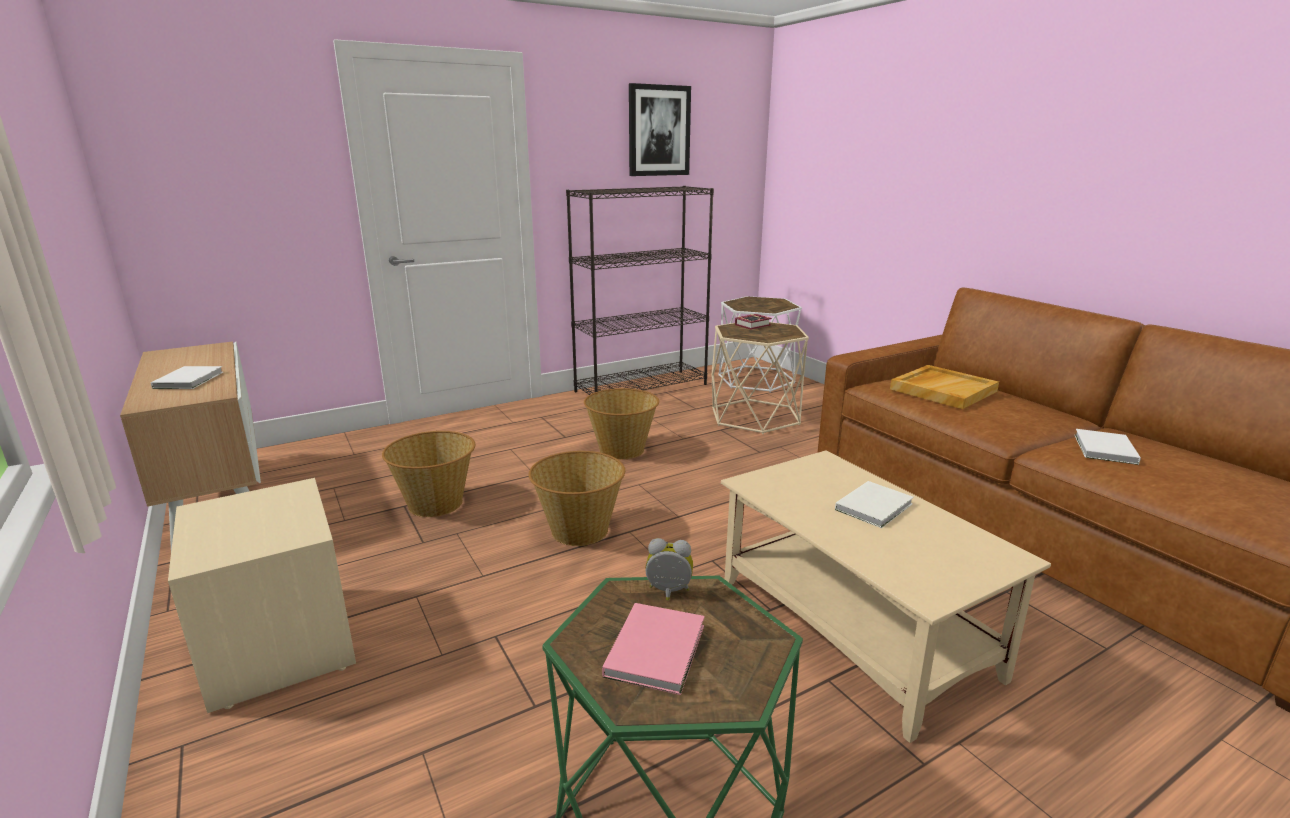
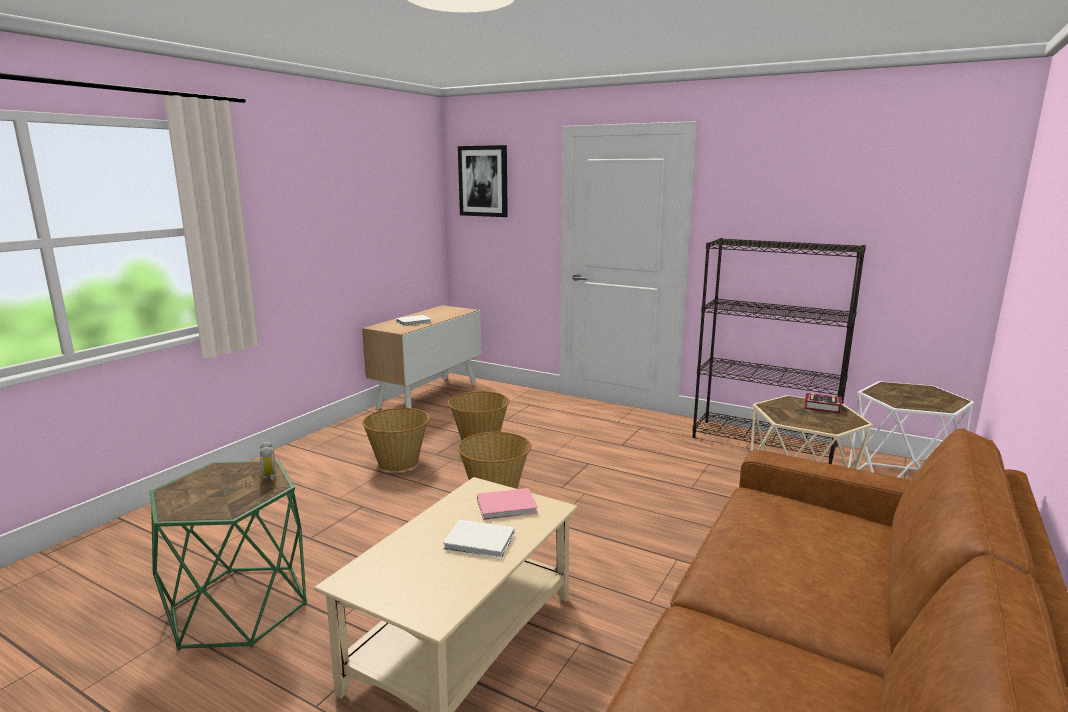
camera: 60 degrees right, 5 degrees down
(277, 644) = (324, 458): beige nightstand -> none
(622, 449) = (632, 470): basket -> basket (399, 462)
(658, 649) = (213, 486): pink book -> pink book (508, 507)
(659, 131) = (839, 186): picture -> picture (483, 181)
(942, 390) = (795, 530): beige tray -> none
(1104, 450) = (735, 656): white book -> none

